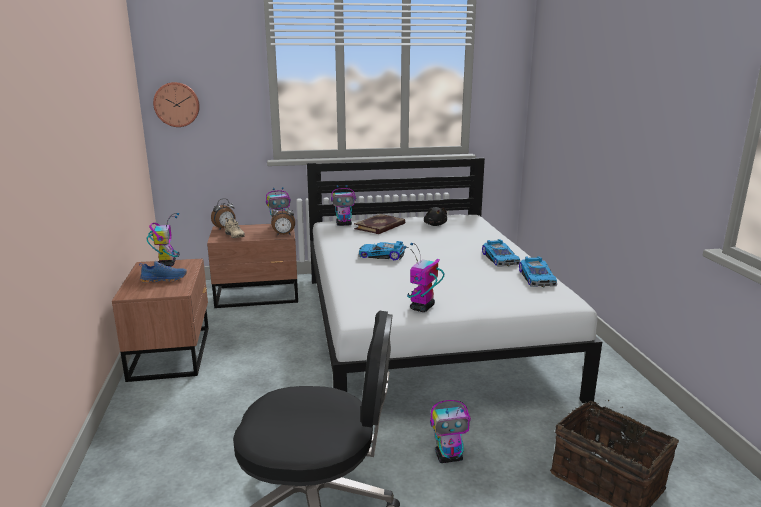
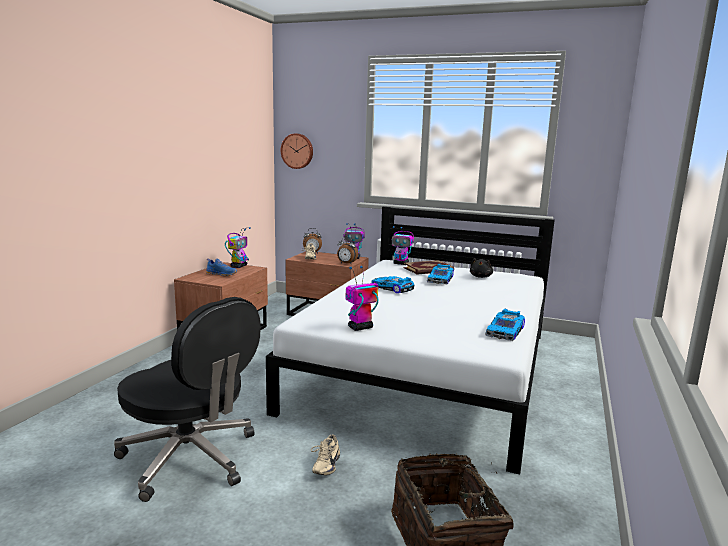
camera: 30 degrees right, 5 degrees down
(449, 457) = (324, 465): toy robot -> beige shoe
(501, 259) = (497, 311): toy car -> toy car (441, 279)

